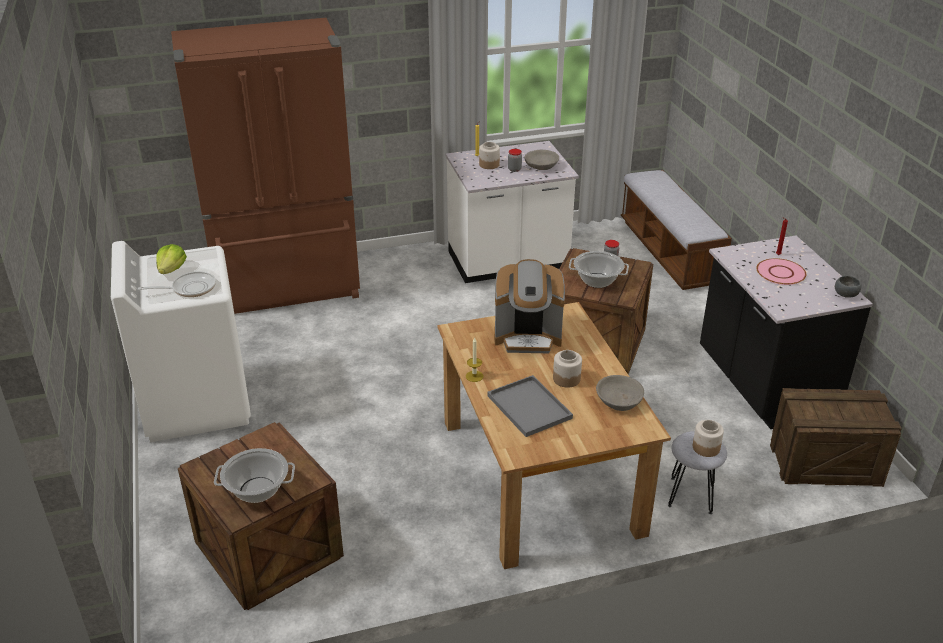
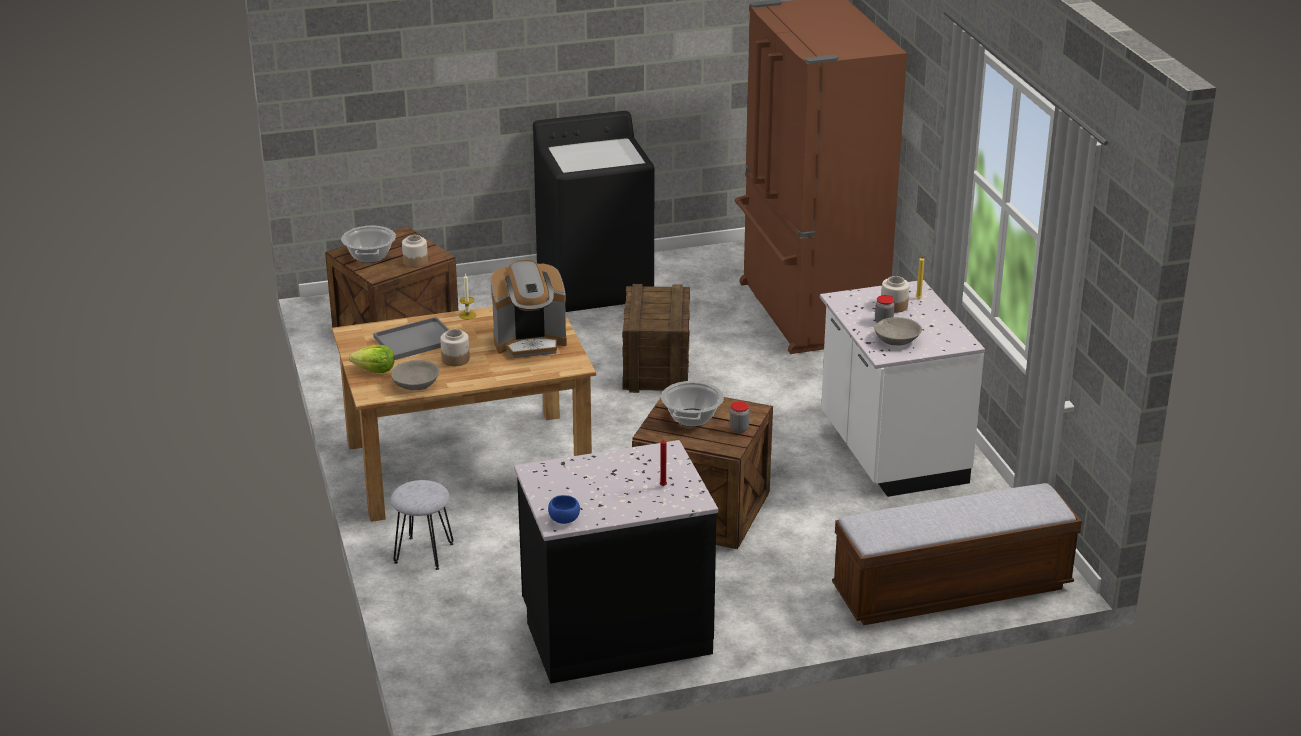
camera: 90 degrees right, 5 degrees down
(172, 269) = (605, 149): lettuce -> lettuce (375, 370)
(190, 288) = (572, 159): frying pan -> none
(196, 403) = (596, 285): white washing machine -> black washing machine
(528, 337) = (530, 342): coffee machine -> coffee machine turned 105 degrees counterclockwise
(705, 448) = (415, 495): jar -> jar (415, 262)
(781, 273) = (618, 481): pink plate -> none
(825, 463) = (461, 655): crate -> crate (656, 368)
(846, 295) = (563, 520): grey bowl -> blue bowl

